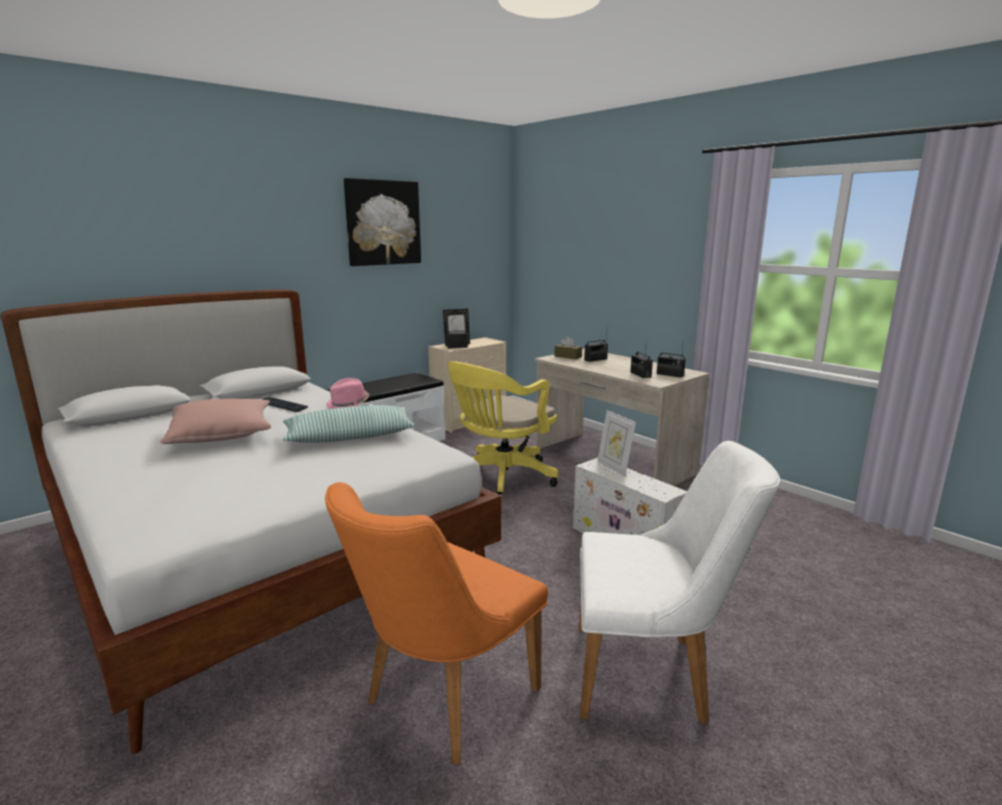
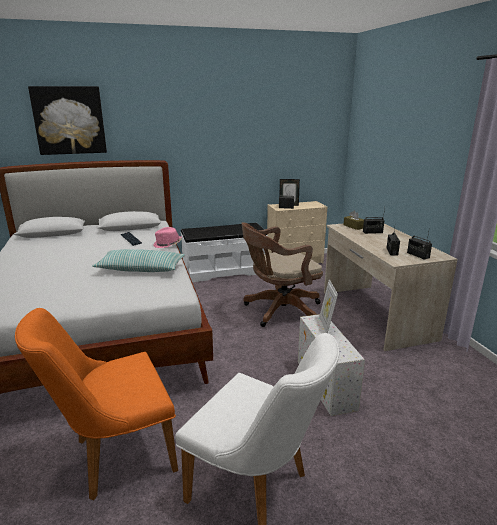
camera: 25 degrees right, 5 degrees up
(222, 435) = (78, 255): pink pillow -> none
(383, 223) = (236, 114): picture -> picture (69, 120)
(500, 478) = (279, 311): yellow office chair -> brown office chair

